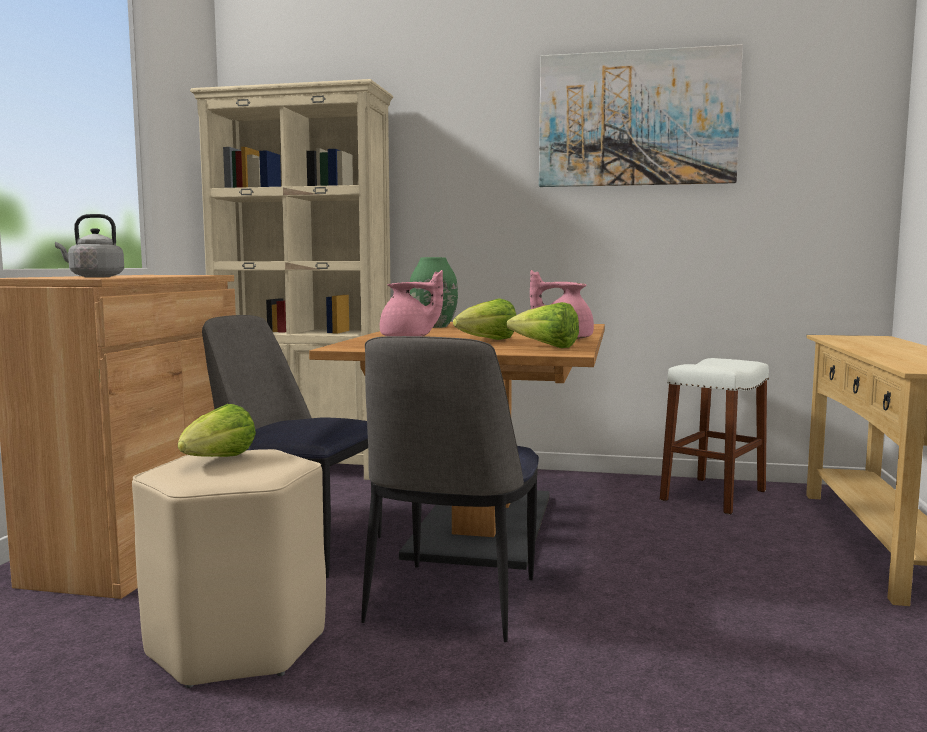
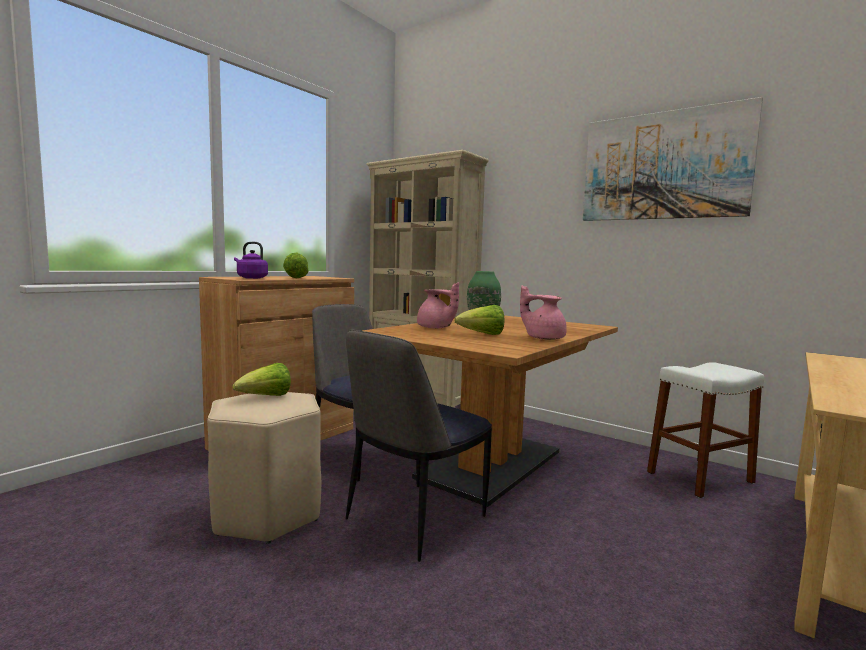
camera: 25 degrees right, 0 degrees up
(94, 277) = (251, 278): grey kettle -> purple kettle
(546, 347) = (506, 345): lettuce -> lettuce (293, 278)

